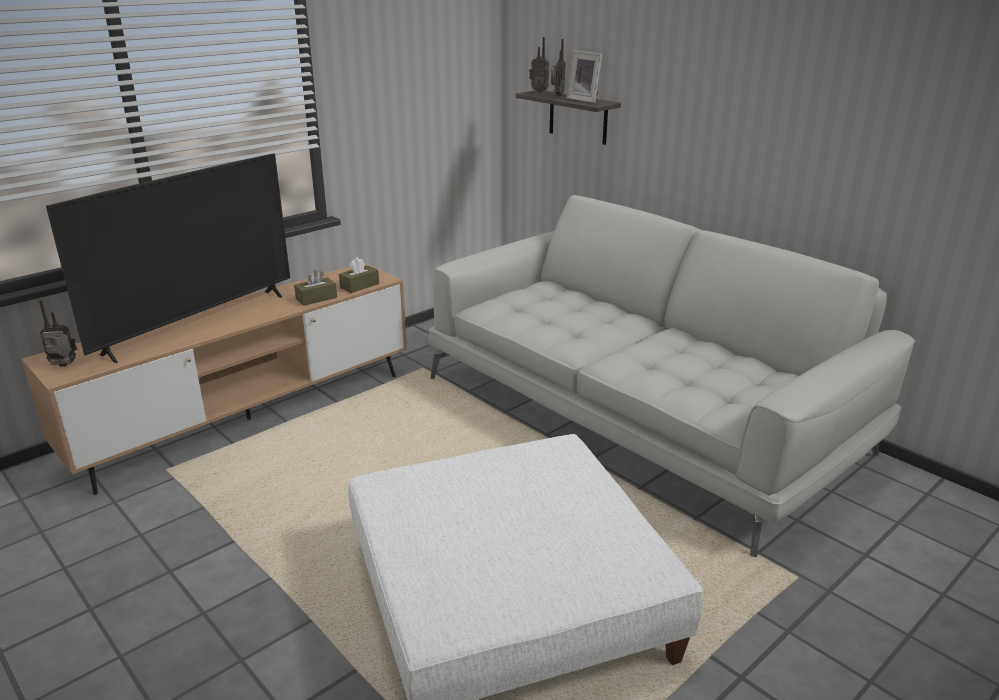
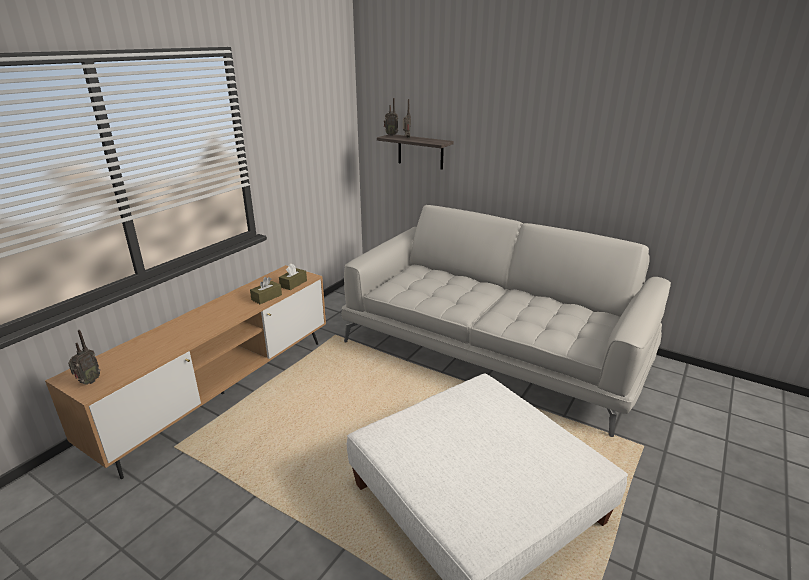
camera: 15 degrees left, 0 degrees up
(64, 366) = (88, 382): radio -> radio turned 135 degrees clockwise
(198, 323) = (184, 329): television -> none
(585, 100) = (428, 140): picture frame -> none

